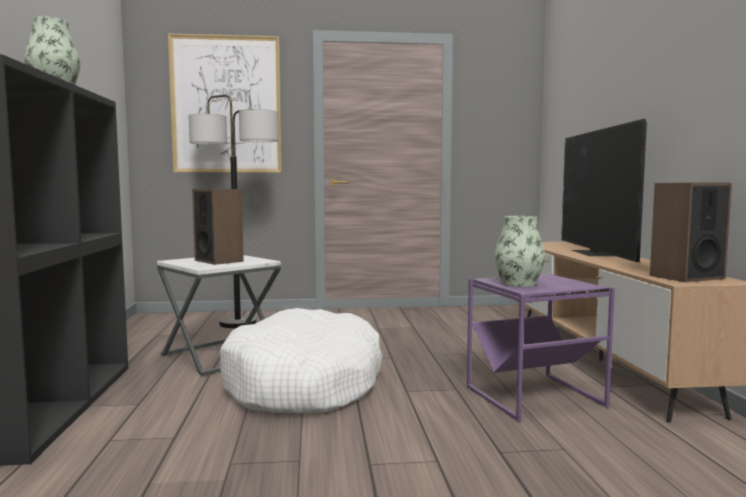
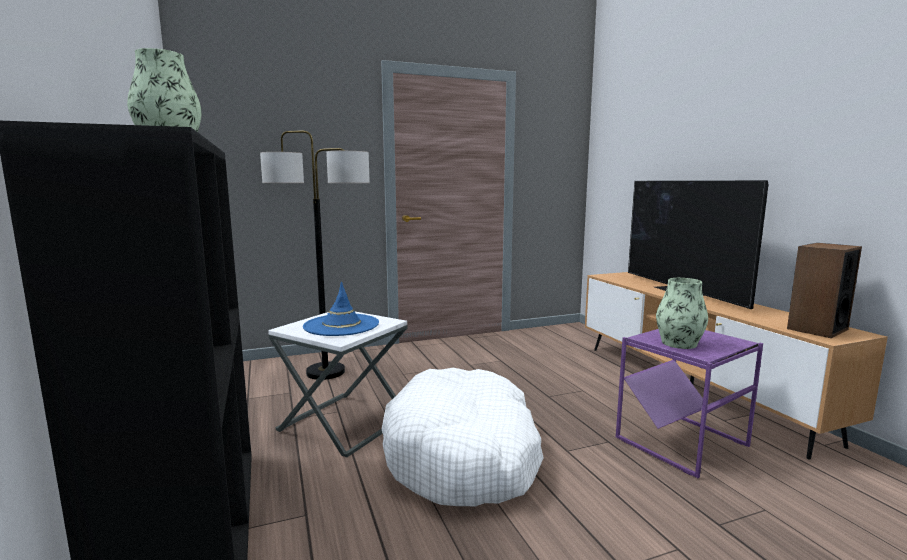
camera: 15 degrees left, 5 degrees up
(219, 261) = (341, 325): speaker -> blue hat
(226, 105) = (292, 138): picture -> none

